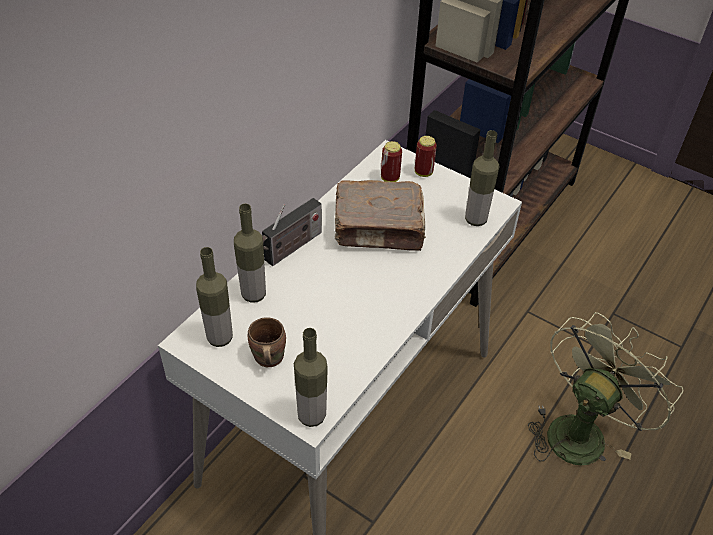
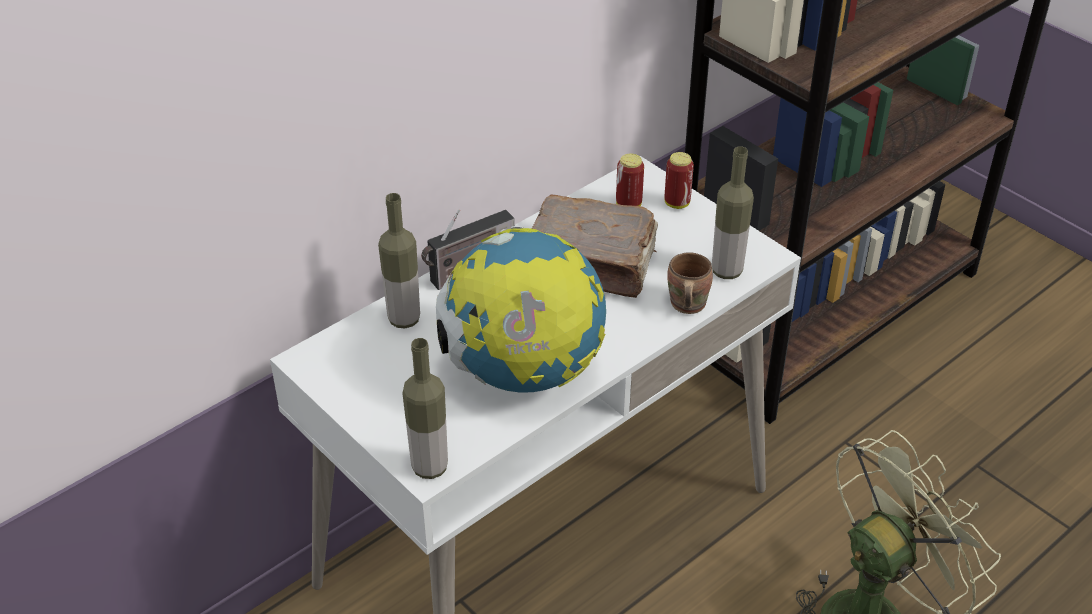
camera: 15 degrees right, 5 degrees down
(220, 338) = (346, 362): bottle -> none
(267, 358) = (396, 394): brown mug -> brown mug (685, 305)
(357, 323) = (523, 372): none -> globe

